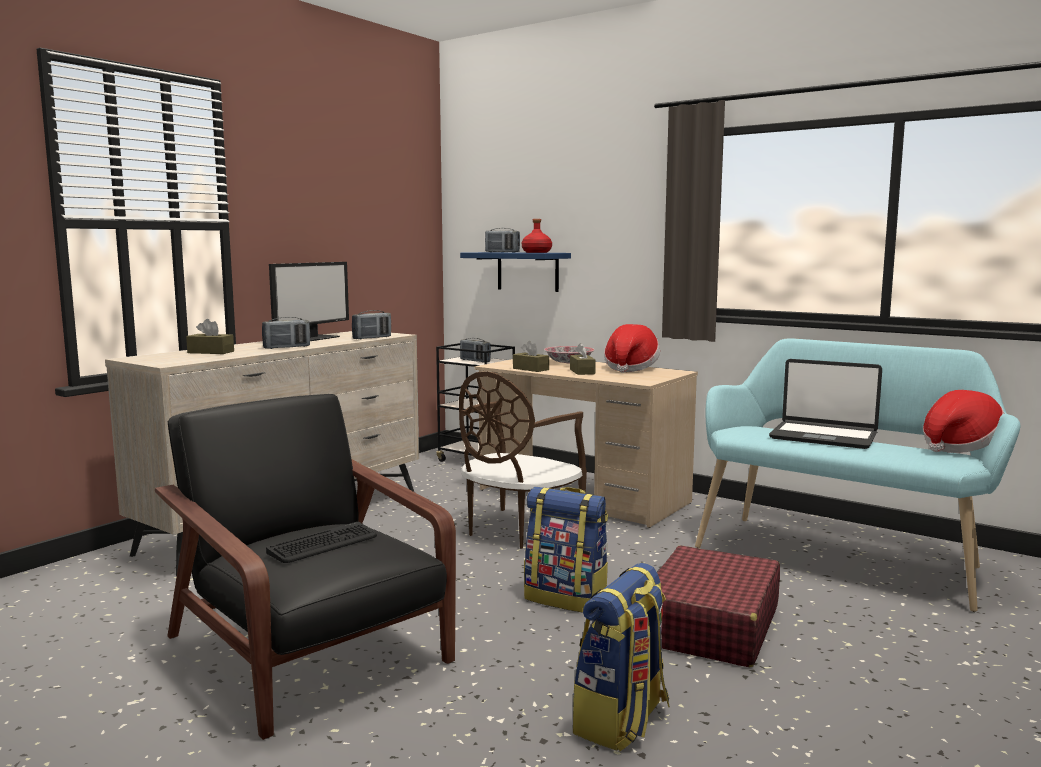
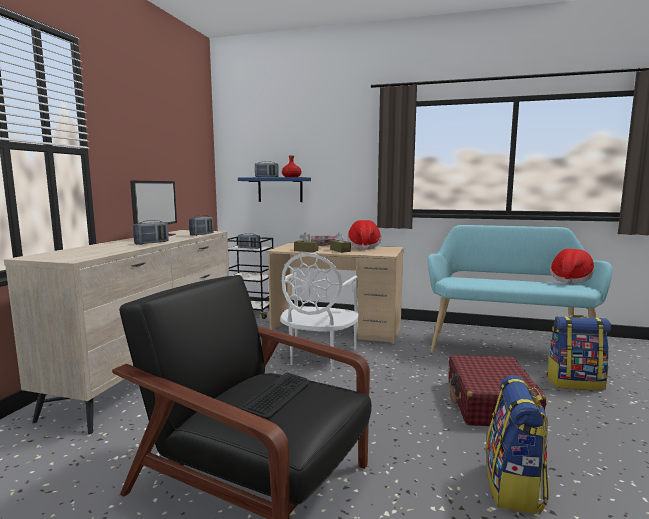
camera: 20 degrees left, 0 degrees up
(211, 352) = (95, 249): brown tissue box -> none
(517, 530) = (318, 356): brown chair -> white chair
(567, 598) = (393, 400): backpack -> backpack (575, 383)
(823, 436) = (499, 280): laptop -> none

